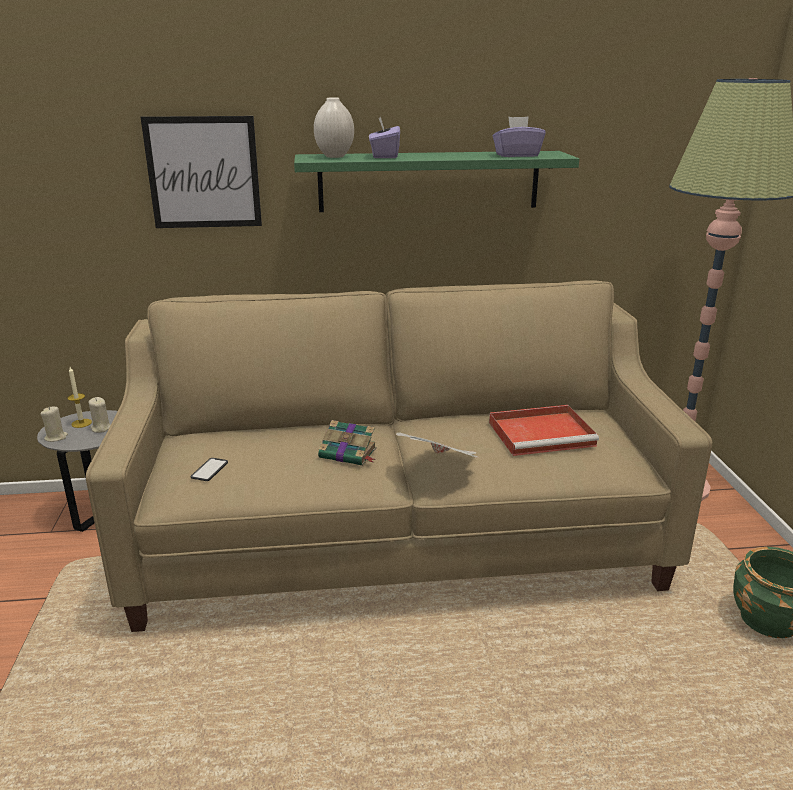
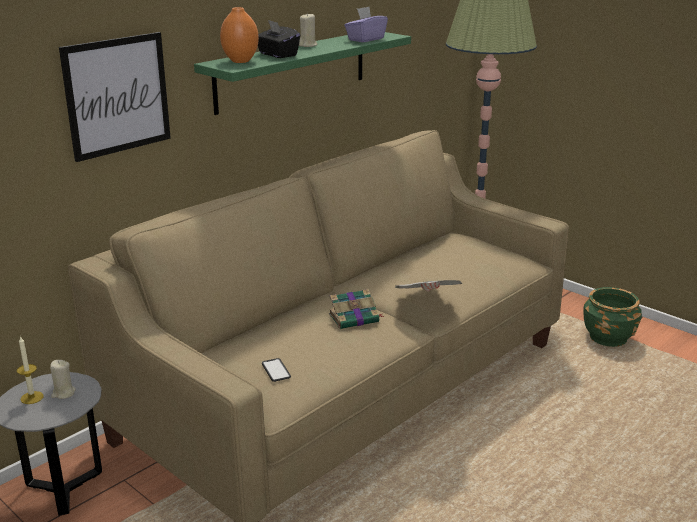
camera: 40 degrees left, 0 degrees up
(56, 437) = (30, 419): beige candle -> beige candle (308, 45)
(334, 156) = (240, 61): white vase -> orange vase
(384, 156) = (277, 55): purple tissue box -> black tissue box
(543, 433) = (452, 258): red tray -> none

